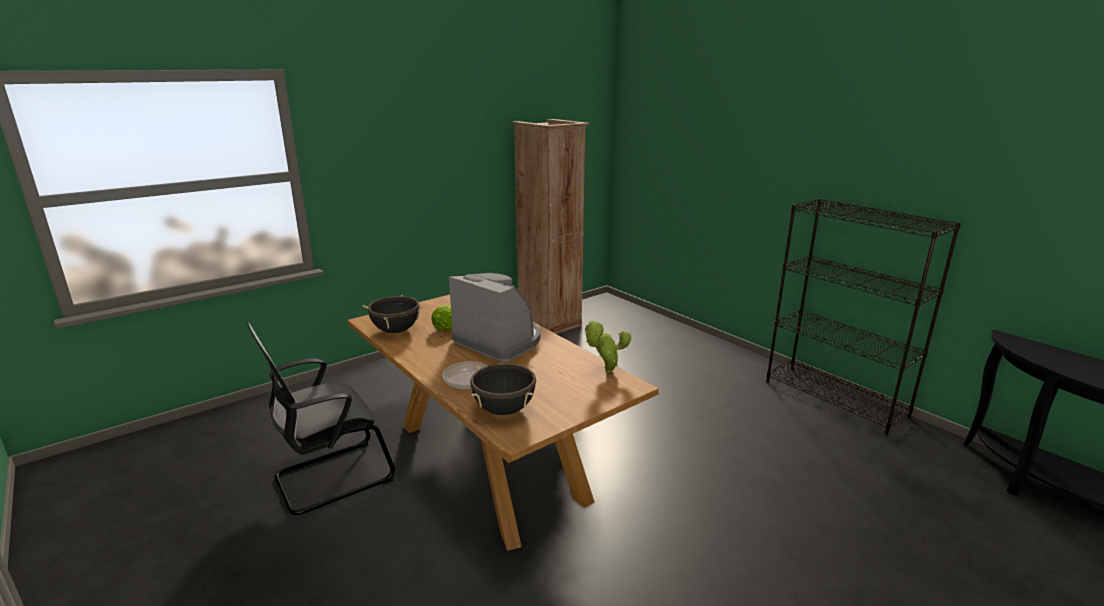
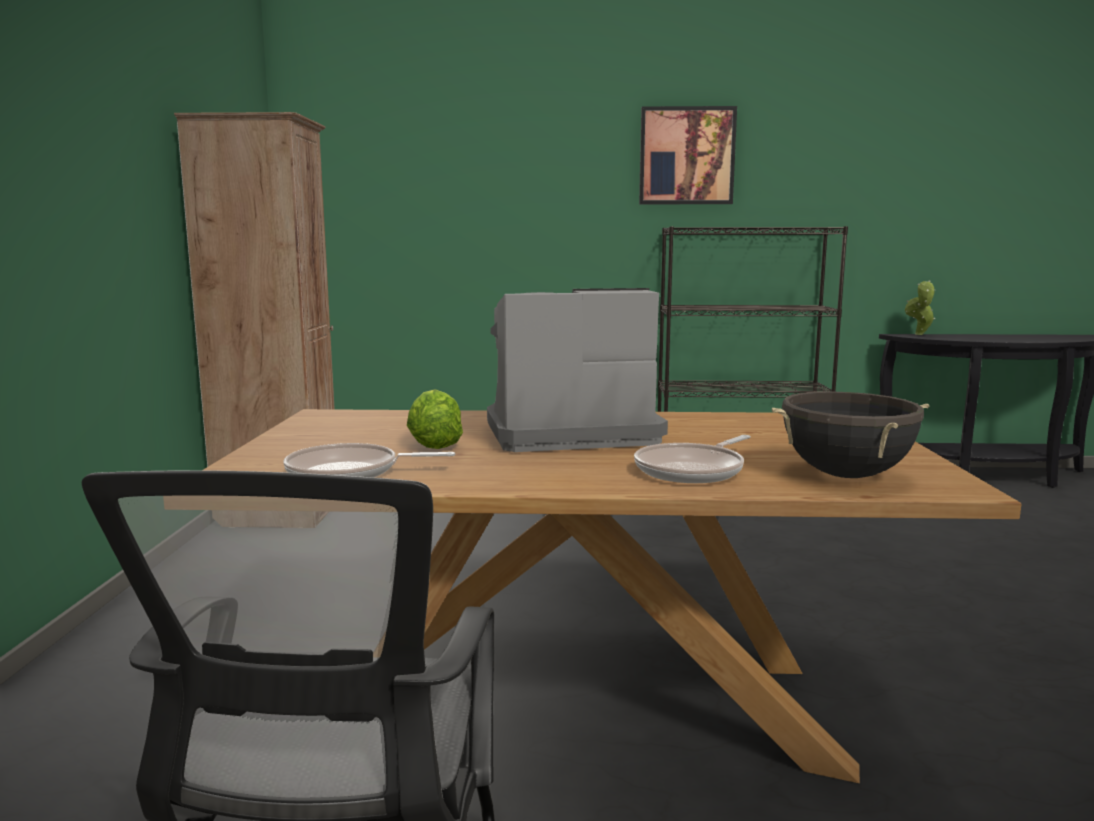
camera: 50 degrees left, 10 degrees down
(396, 331) = (349, 472): black cooking pot -> frying pan
(606, 371) = (782, 417): potted plant -> potted plant (919, 334)
(847, 144) = (686, 156): none -> picture

